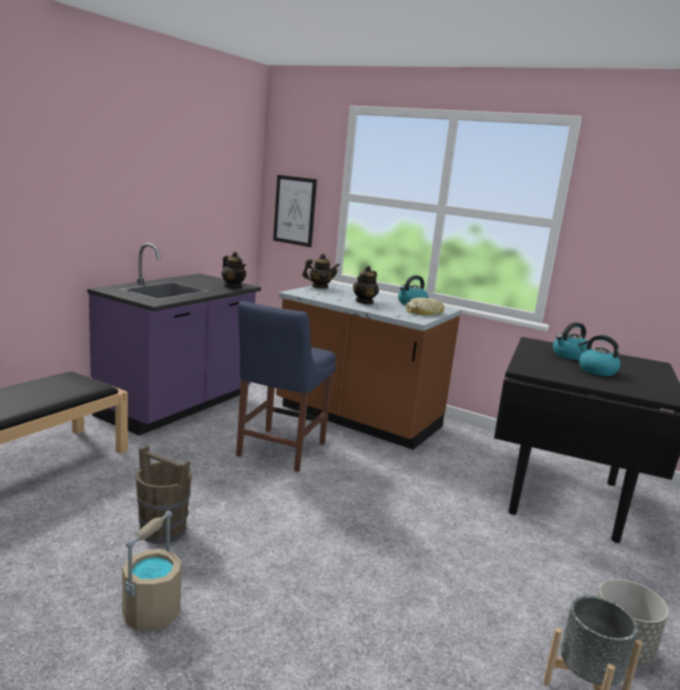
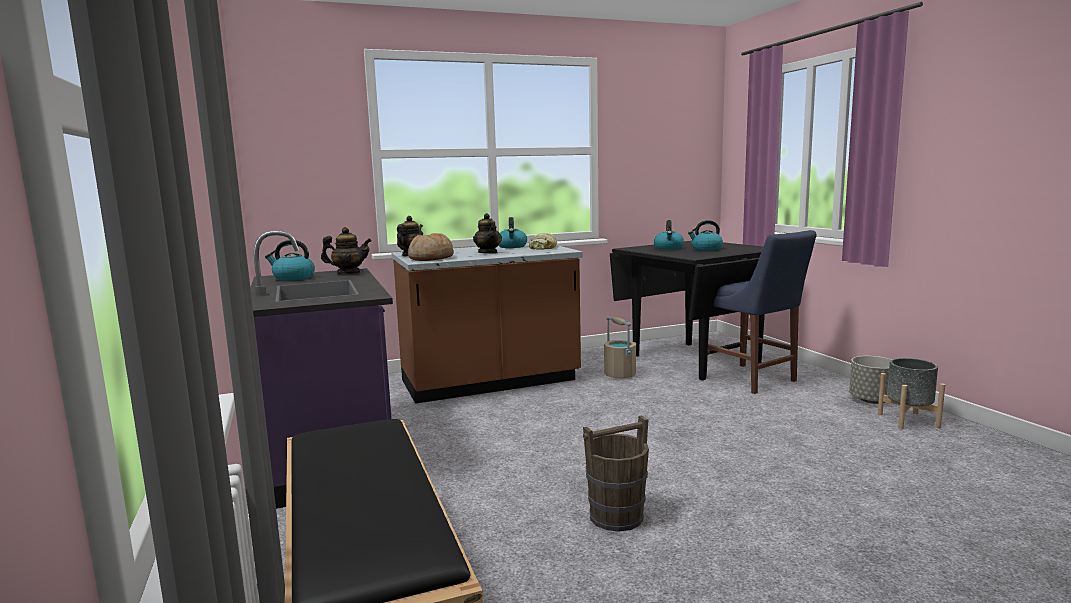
camera: 50 degrees left, 5 degrees down
(152, 612) = (763, 550): beige bucket -> beige bucket (619, 374)
(201, 280) = (293, 278): none -> kettle
(279, 451) = (513, 428): blue chair -> blue chair (751, 380)
(294, 210) = (305, 180): picture -> none
(312, 293) = (431, 258): none -> bread

